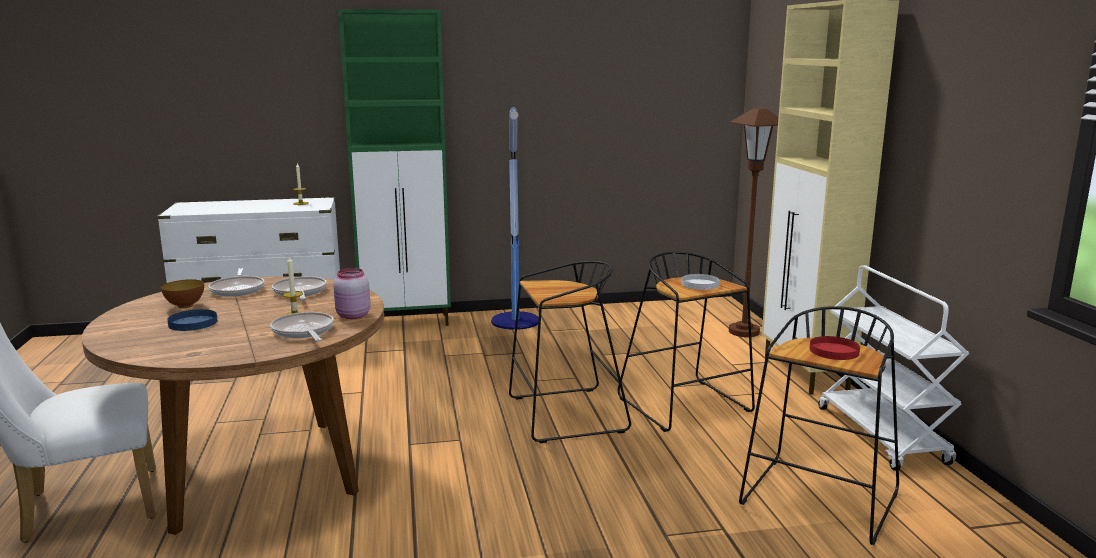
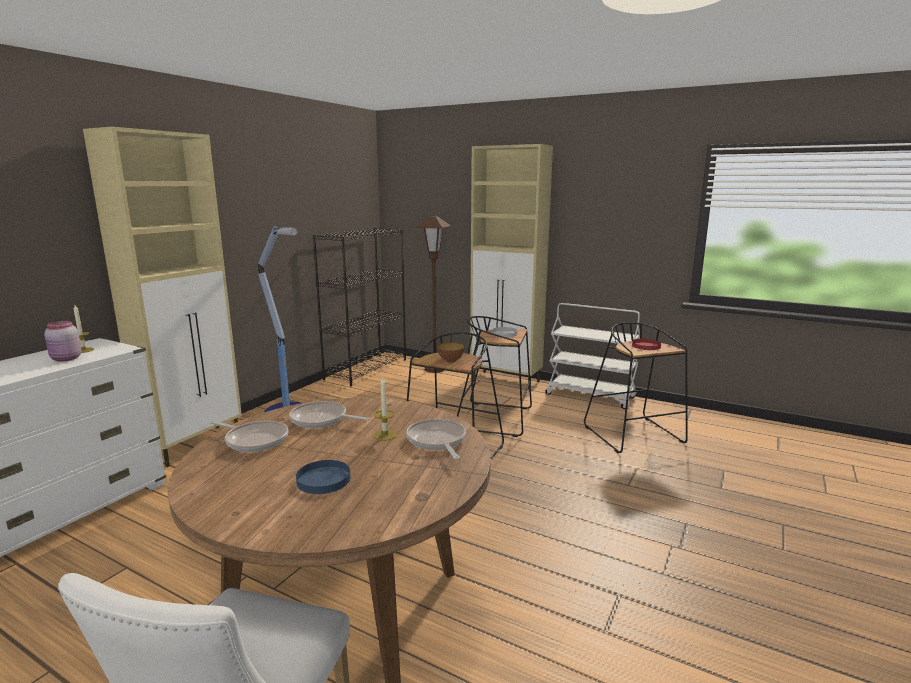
camera: 50 degrees left, 0 degrees up
(185, 306) = (257, 473): bowl -> bowl (450, 361)
(303, 332) = (437, 441): frying pan -> frying pan turned 60 degrees clockwise
(352, 316) = (426, 417): pink jar -> pink jar (66, 359)
(407, 322) = (195, 445): green cabinet -> beige cabinet
(669, 308) = (366, 369): none -> black bookcase

